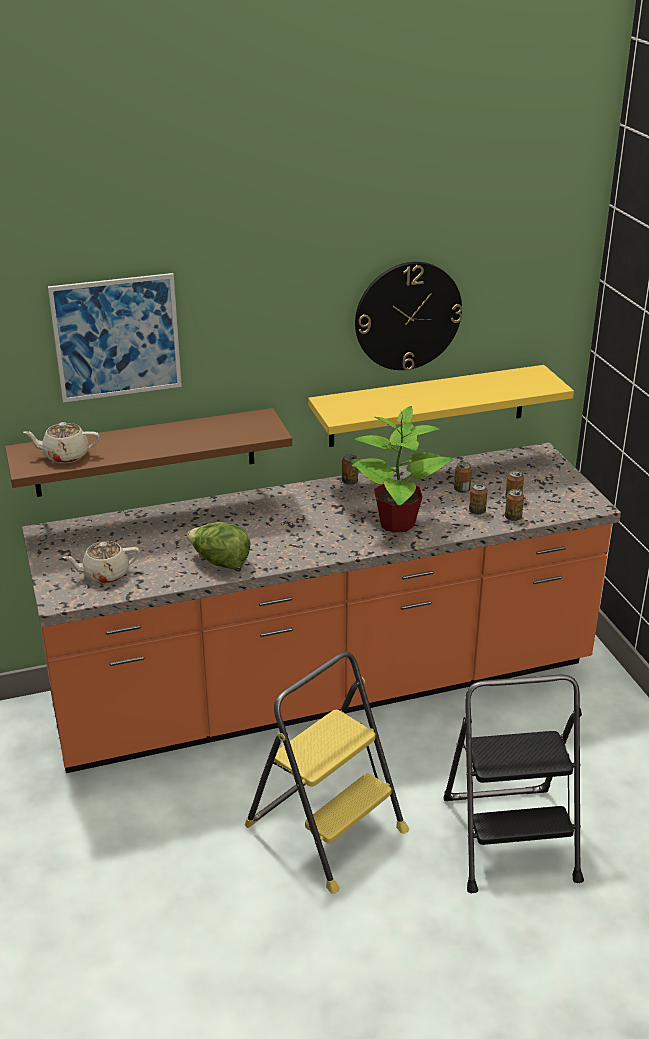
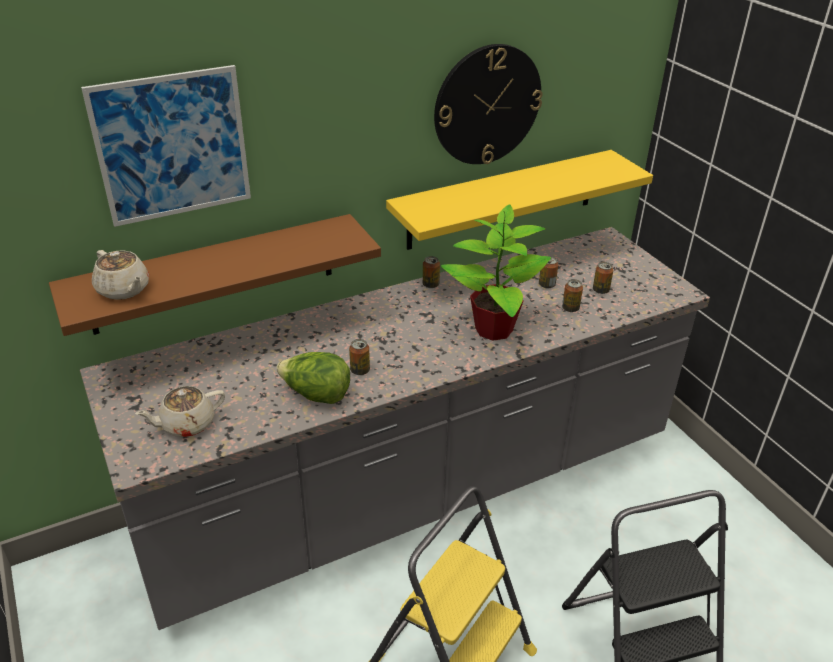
camera: 10 degrees left, 5 degrees up
(65, 456) = (124, 290): beige teapot -> beige teapot turned 120 degrees counterclockwise
(324, 688) = (413, 490): orange counter -> grey counter
(513, 518) = (608, 312): can -> can (360, 370)

